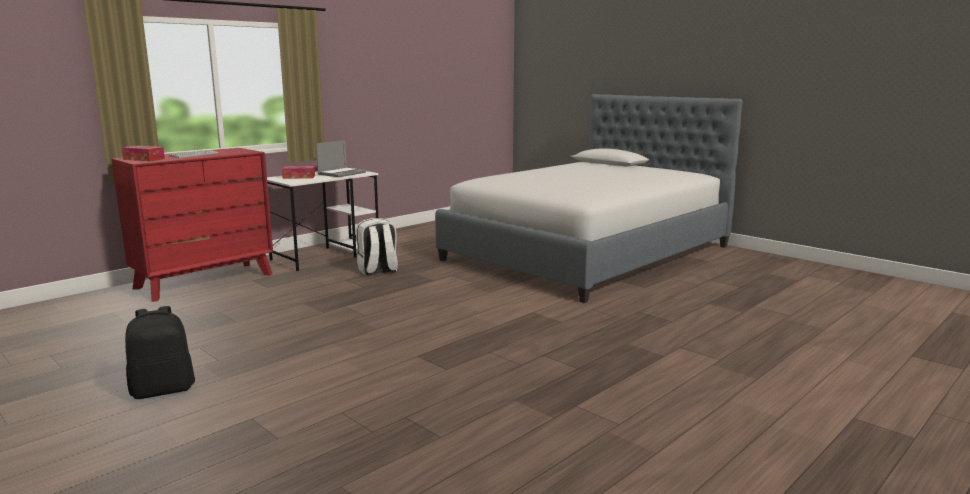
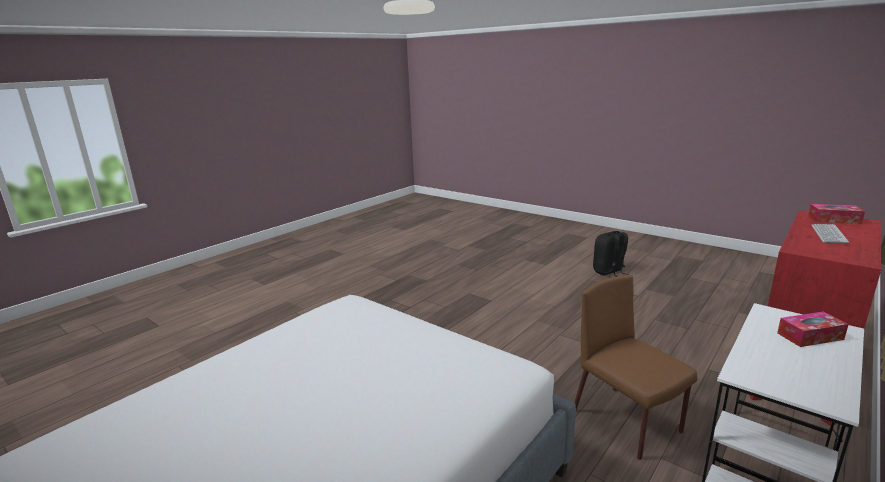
camera: 175 degrees right, 5 degrees up
(342, 173) = (778, 365): laptop -> none
(378, 271) = (627, 422): white backpack -> brown chair

